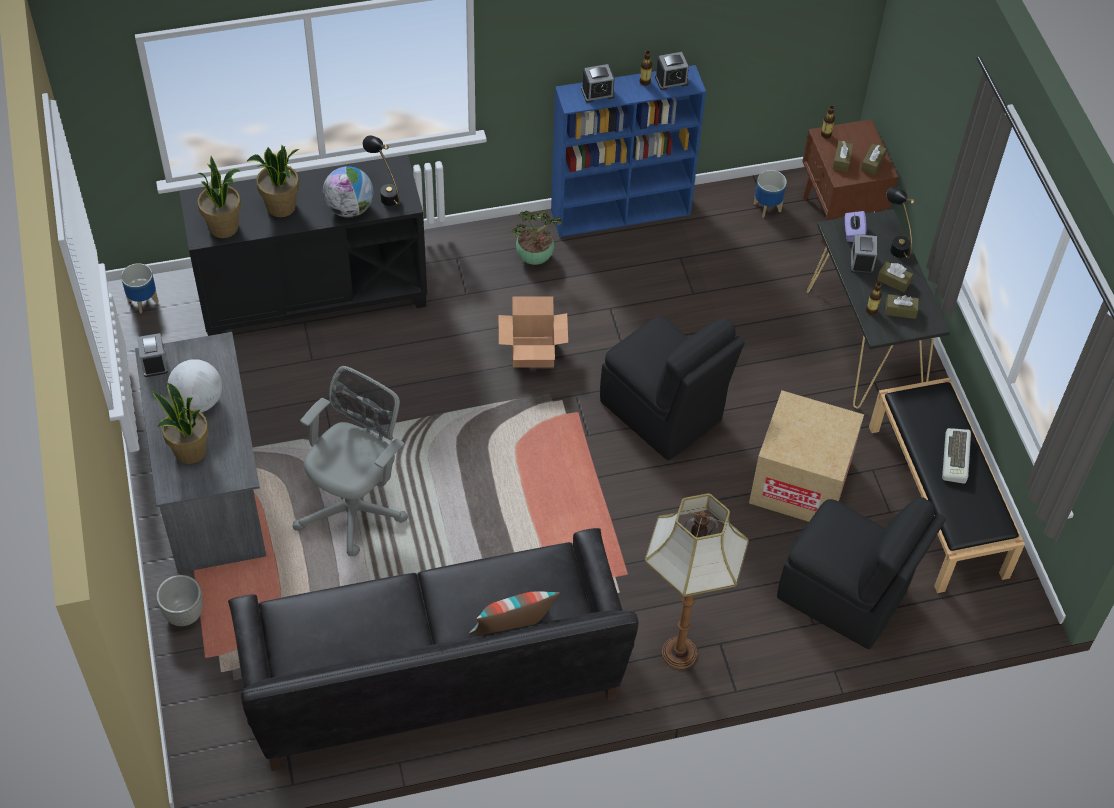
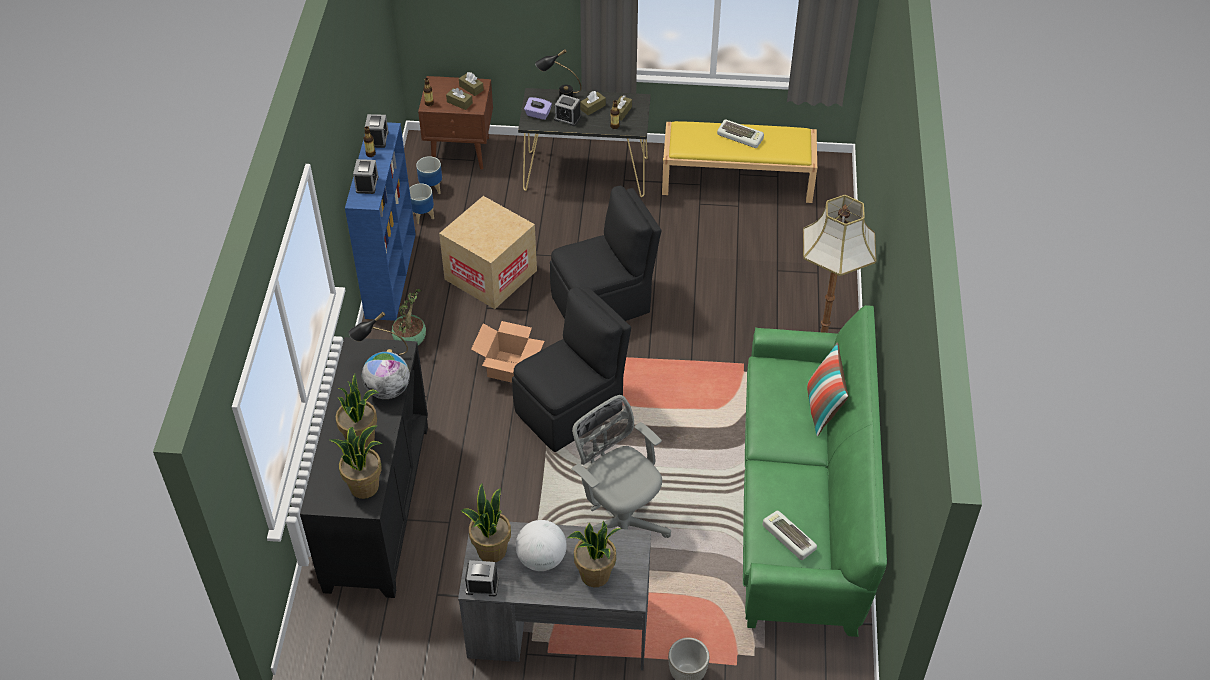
camera: 70 degrees left, 5 degrees down
(143, 301) = (316, 644): planter -> planter (422, 215)
(198, 358) = (491, 550): none -> potted plant
(310, 629) = (787, 537): none -> keyboard
(434, 678) = (801, 506): black sofa -> green sofa
(800, 482) = (696, 245): cardboard box -> cardboard box (490, 275)
(844, 597) = (801, 250): black chair -> black chair (571, 409)
(938, 501) = (738, 179): black bench -> yellow bench

